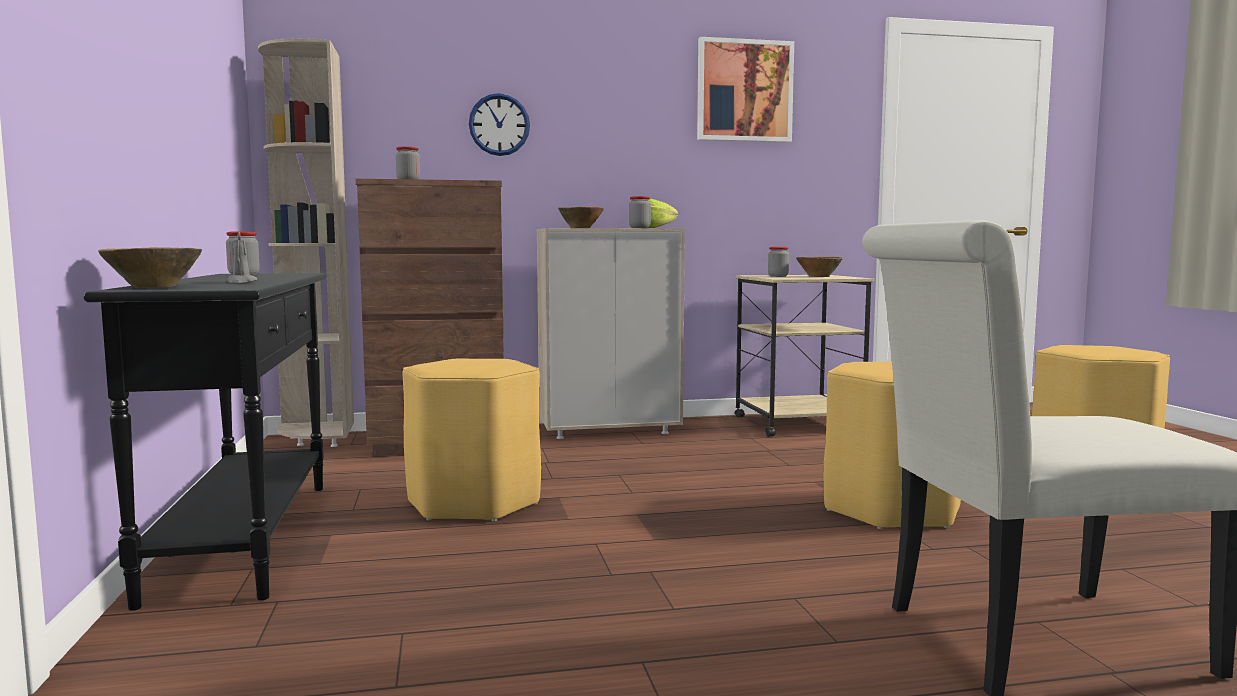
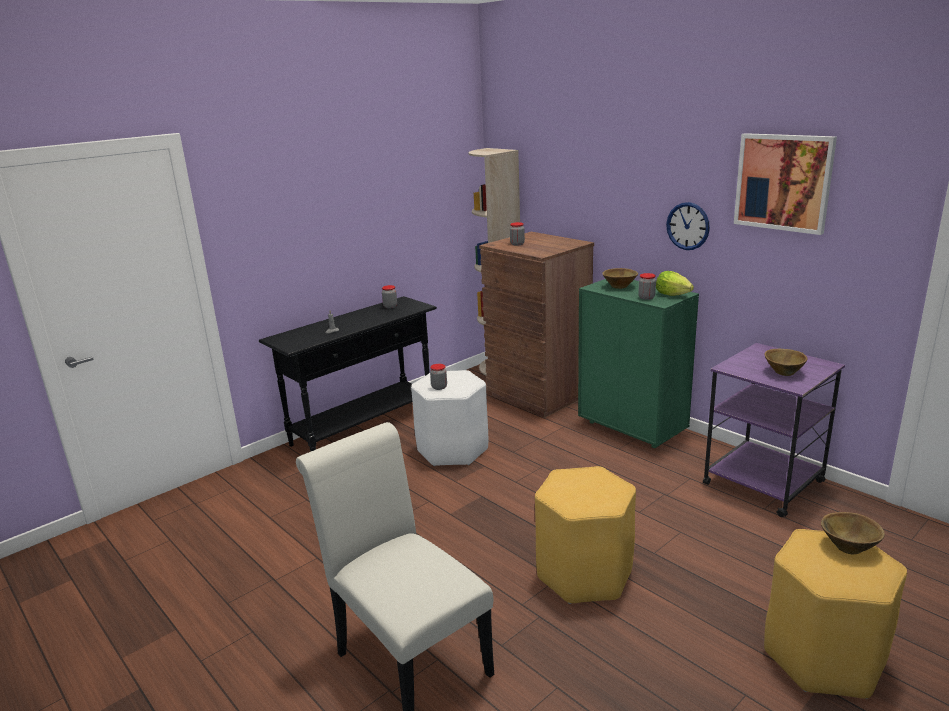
camera: 60 degrees right, 15 degrees up
(155, 287) = (288, 335): brown bowl -> brown bowl (849, 547)
(473, 502) = (453, 449): yellow stool -> white stool
(499, 124) = (599, 198): wall clock -> wall clock (688, 226)
(610, 430) = (633, 428): beige cabinet -> green cabinet
(778, 276) = (757, 360): jar -> jar (439, 387)
(799, 424) = (764, 484): beige cart -> purple cart

